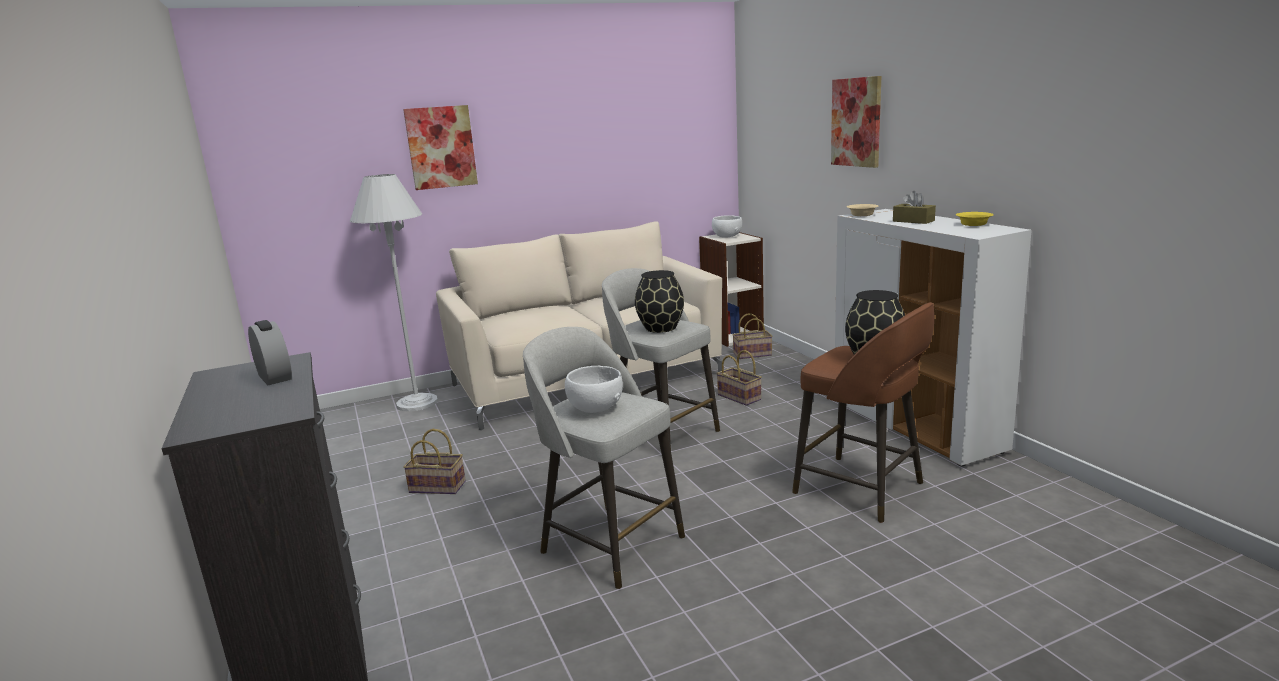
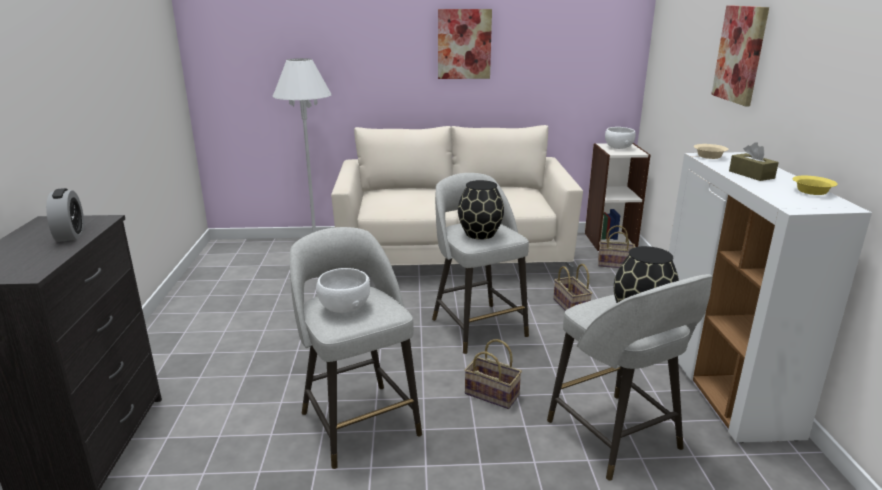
camera: 20 degrees right, 5 degrees up
(439, 486) = (276, 328): basket -> basket (493, 394)
(441, 147) = (360, 38): picture -> picture (464, 44)
(862, 489) = (616, 437): brown stool -> grey stool

